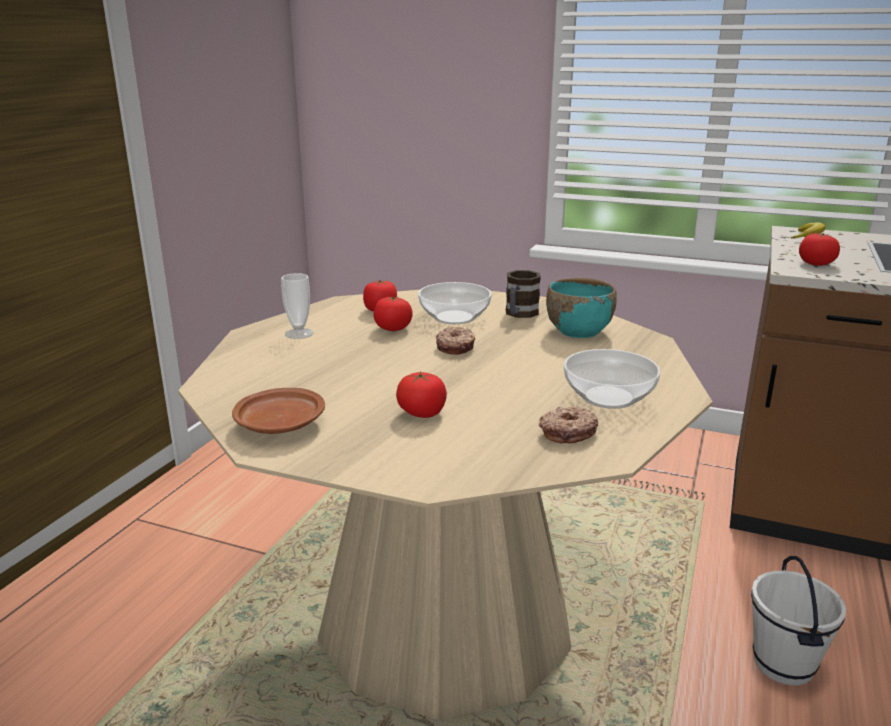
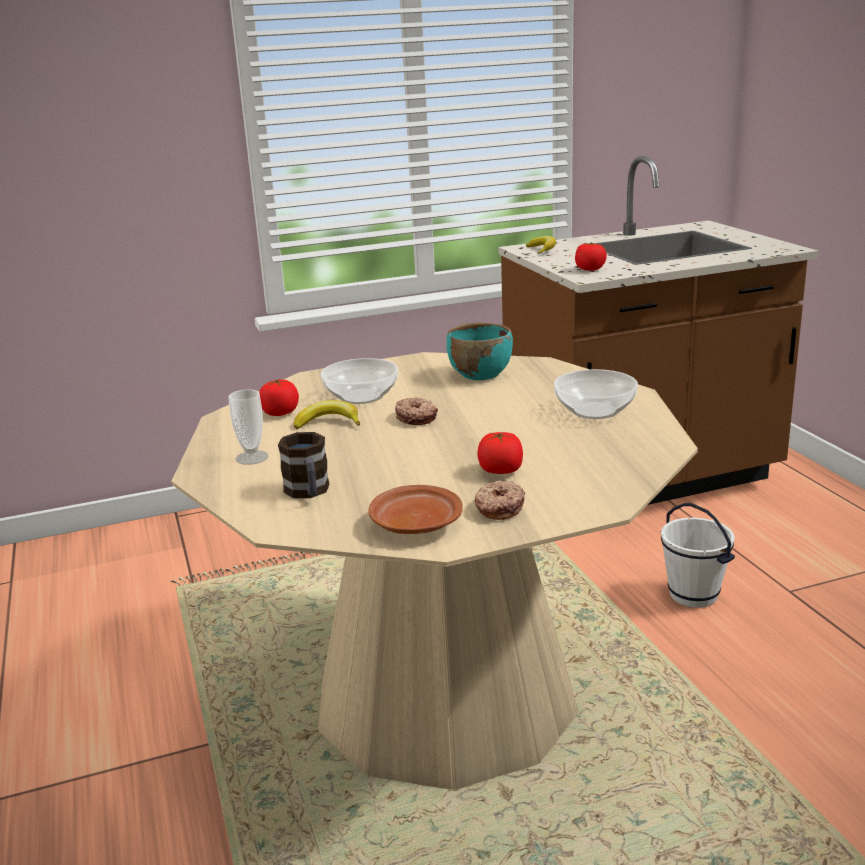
camera: 40 degrees left, 0 degrees up
(393, 328) = (329, 423): tomato -> banana
(519, 314) = (408, 376): mug -> mug (308, 492)
(567, 432) = (616, 442): donut -> donut (498, 508)

